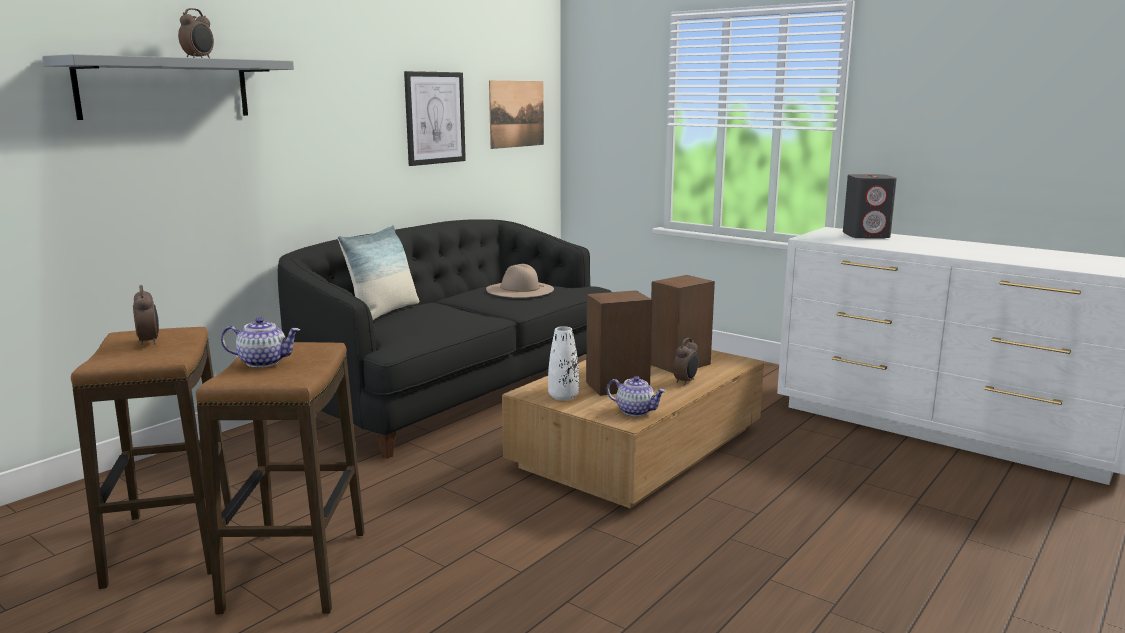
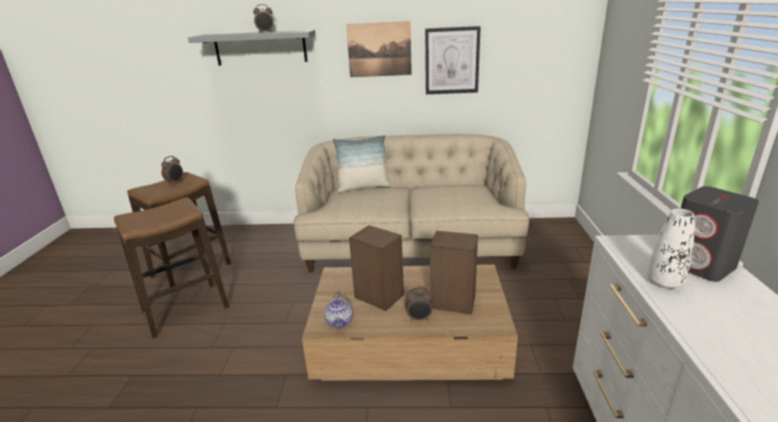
camera: 55 degrees right, 10 degrees up
(264, 362) = (158, 211): teapot -> none
(458, 391) = (411, 246): black sofa -> beige sofa
(517, 114) = (541, 56): picture -> picture (379, 49)
(519, 289) = (455, 195): beige hat -> none
(563, 397) = (338, 287): white vase -> white vase (664, 282)

